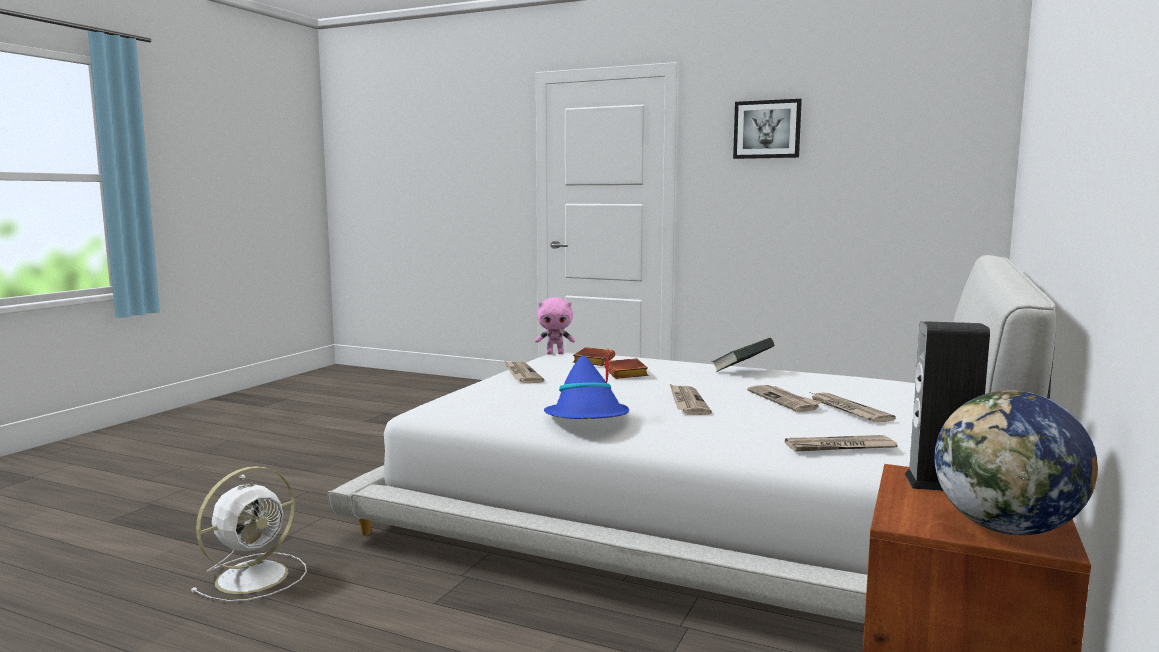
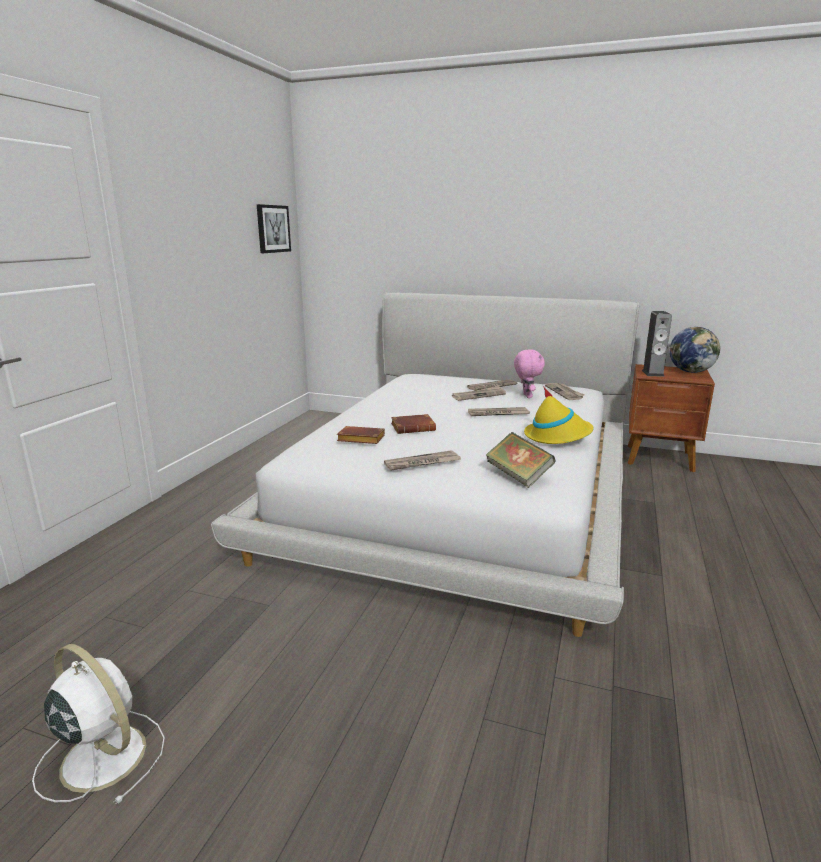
camera: 95 degrees left, 10 degrees up
(255, 576) = (704, 682): white fan -> white fan (101, 756)
(555, 353) = (300, 459): pink plush toy -> pink plush toy (526, 396)
(588, 418) = (557, 436): blue hat -> yellow hat
(742, 371) = (397, 400): book -> book (518, 476)
(767, 129) = (187, 196): picture -> picture (272, 229)

